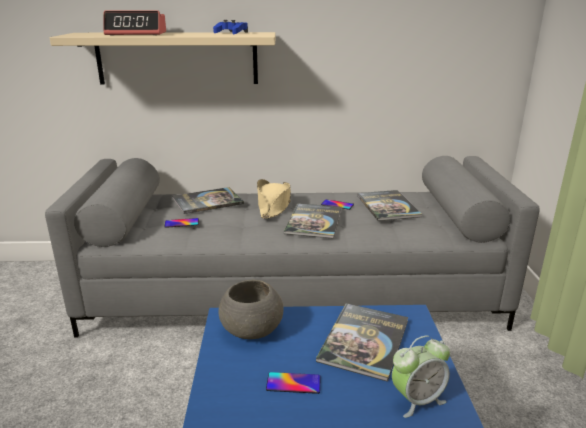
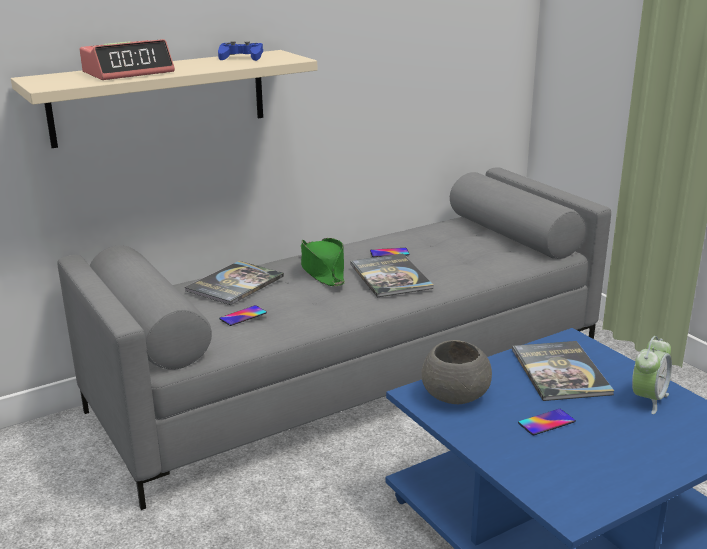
camera: 30 degrees left, 0 degrees up
(274, 206) = (322, 270): beige hat -> green hat
(388, 206) = (443, 242): book -> none

